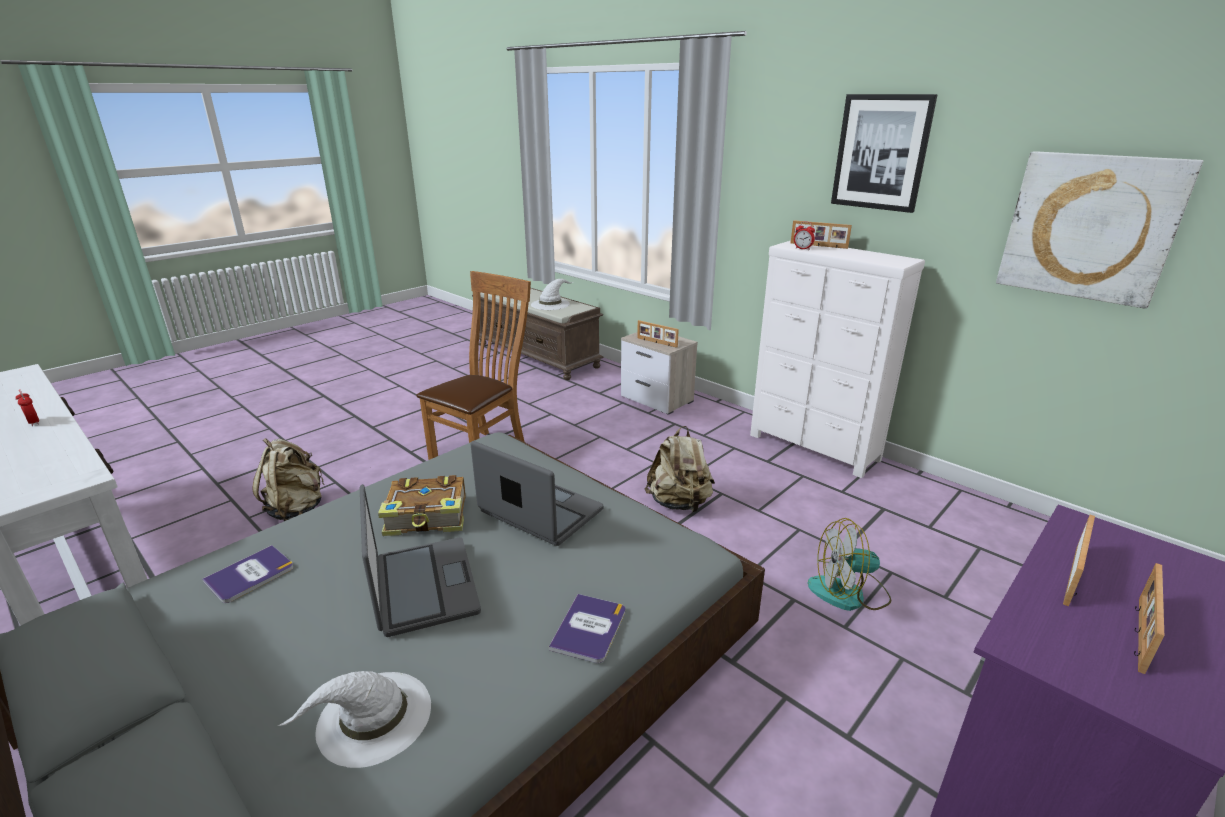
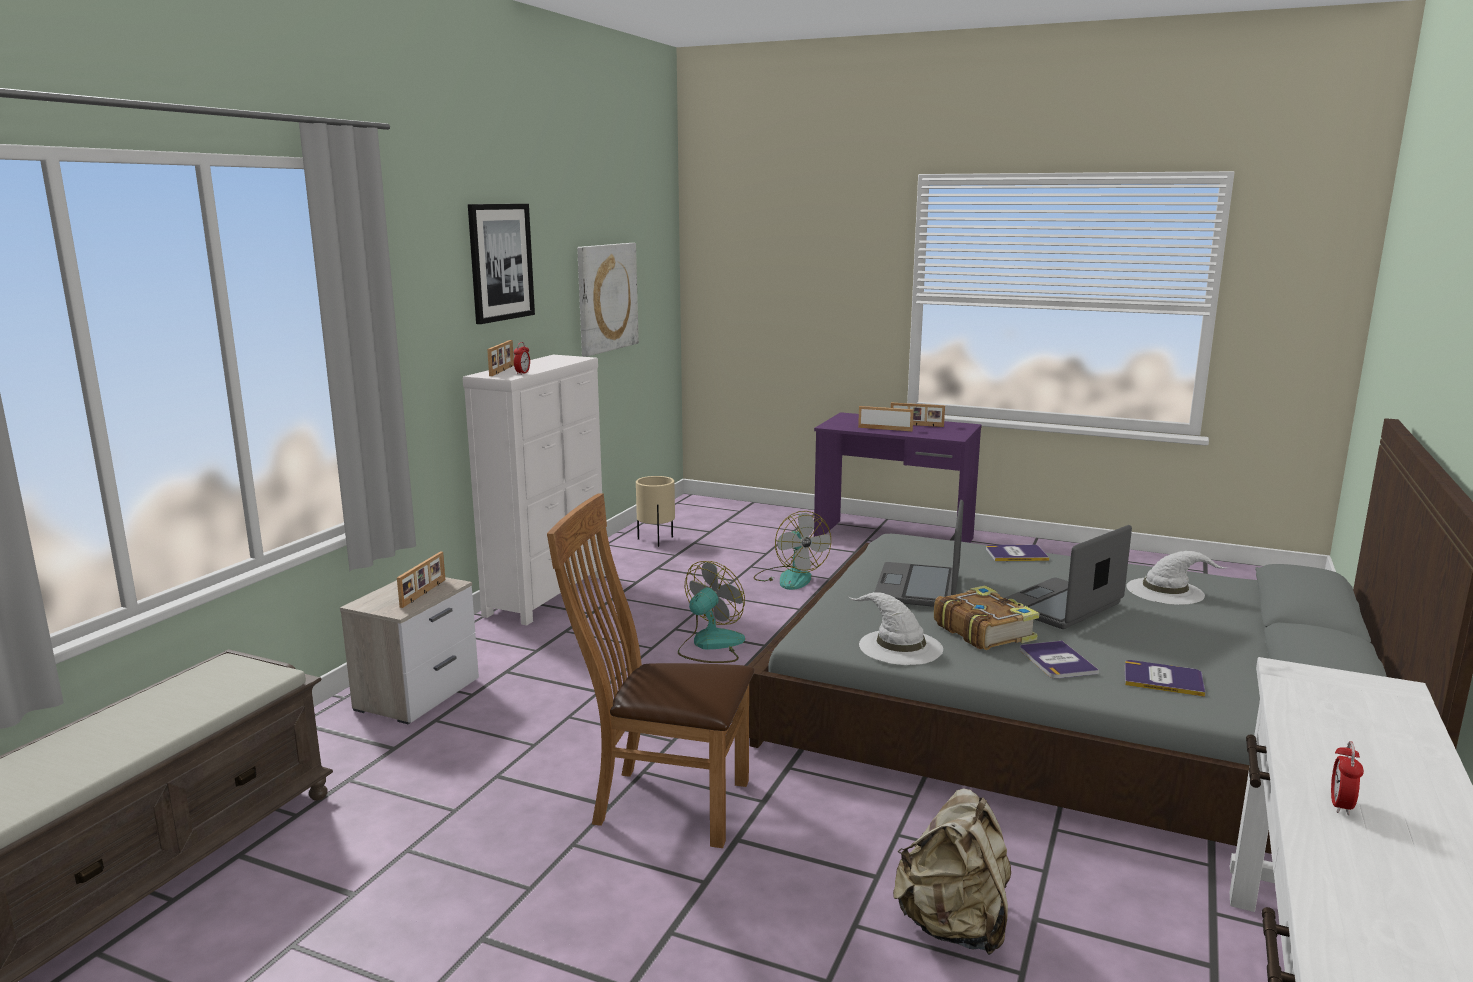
camera: 110 degrees left, 10 degrees down
(343, 531) = (1057, 661): none -> book
(550, 304) = (187, 701): white hat -> white hat (899, 646)
(679, 503) = (710, 645): beige backpack -> fan
(979, 522) = (656, 541): none -> beige planter

